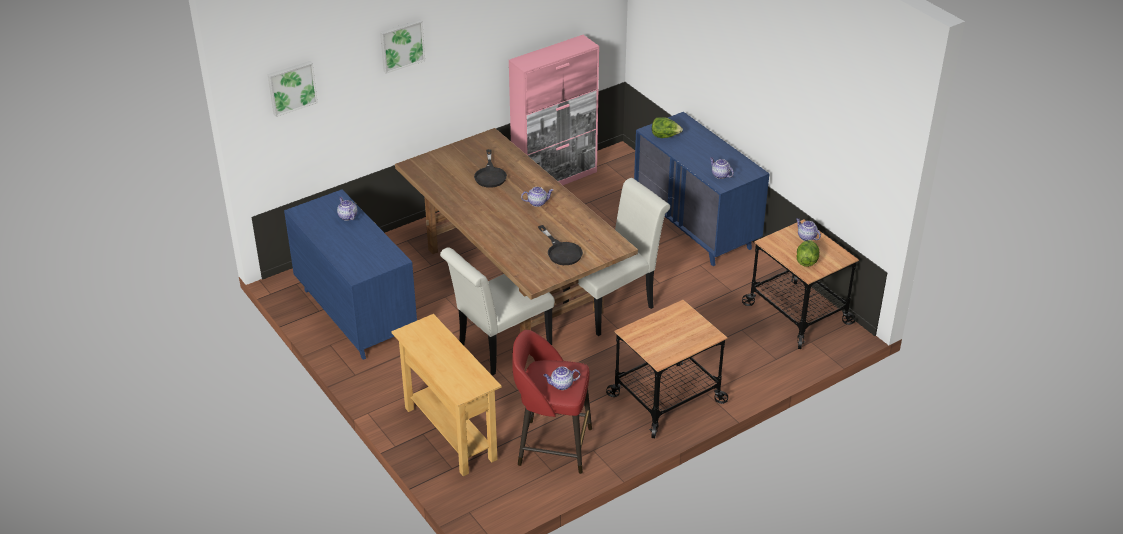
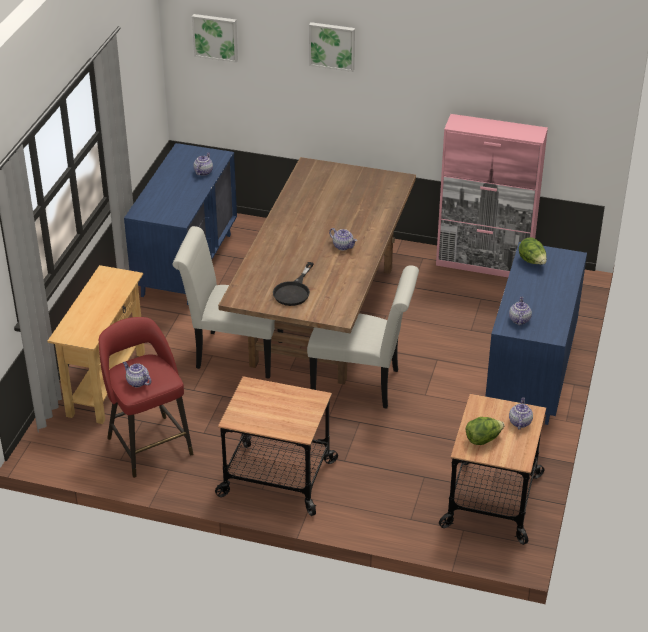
camera: 50 degrees right, 0 degrees up
(490, 175) = (348, 205): black frying pan -> none

